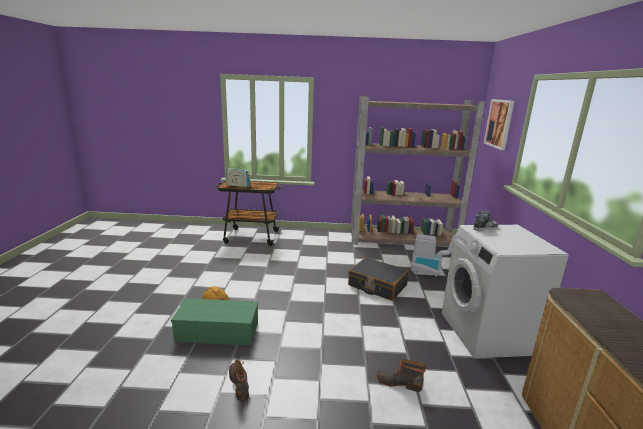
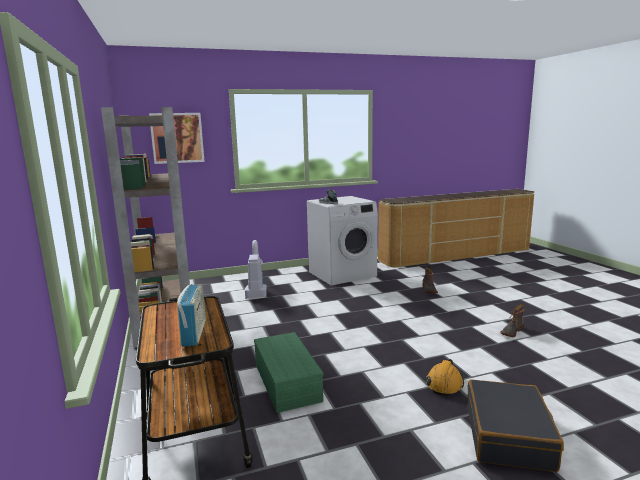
camera: 110 degrees left, 5 degrees down
(219, 331) = (480, 361): green storage box -> green storage box (285, 381)
(377, 285) = (307, 309): black suitcase -> black suitcase (508, 436)

